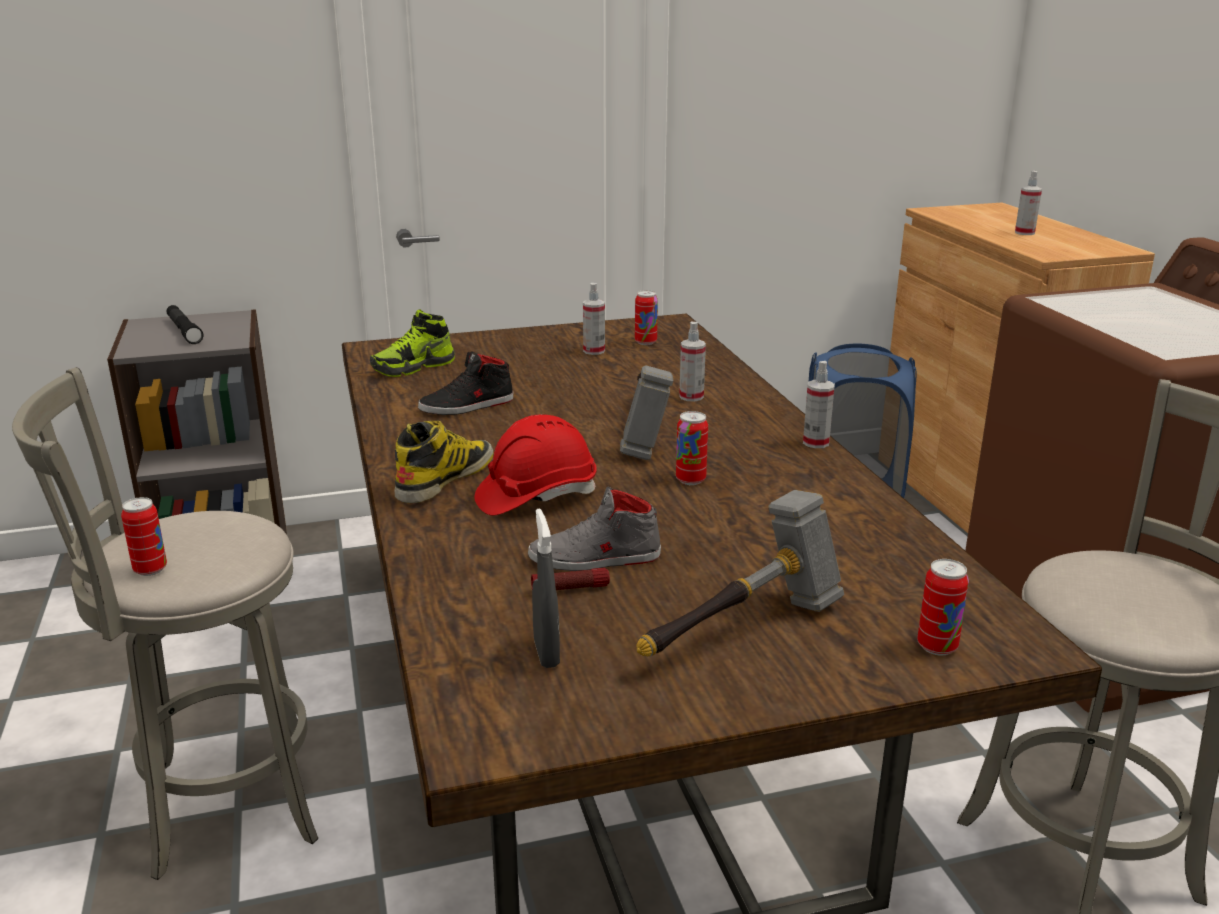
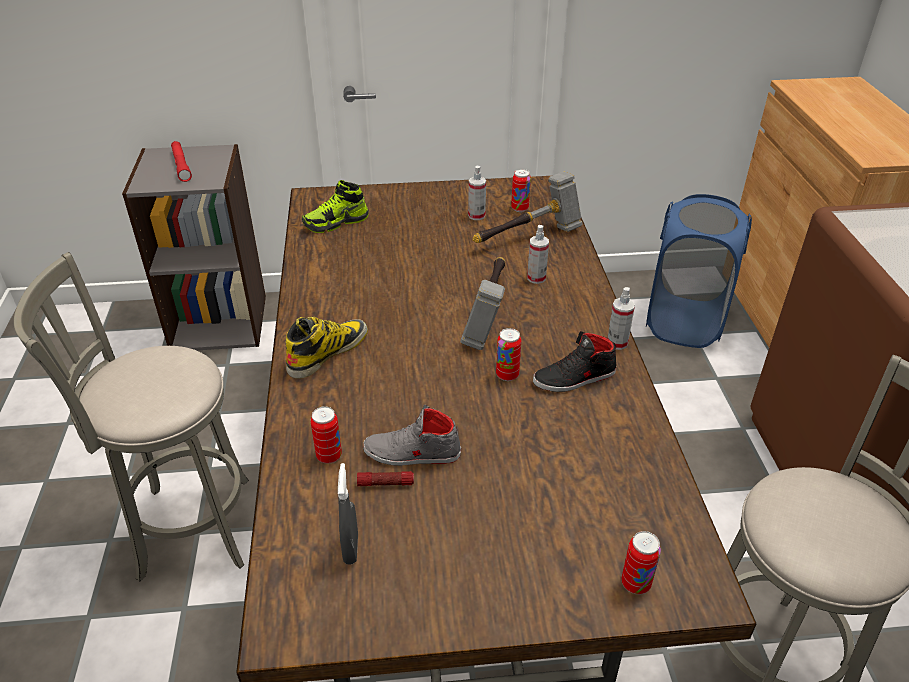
camera: 10 degrees right, 15 degrees up
(150, 569) = (119, 404): can -> can (329, 456)
(184, 331) = (181, 166): black flashlight -> red flashlight
(467, 406) = (364, 272): black shoe -> black shoe (574, 378)
(536, 496) = (388, 379): red hard hat -> none
(743, 631) = (497, 546): hammer -> hammer (529, 237)
(1024, 233) = (863, 124): spray bottle -> none

